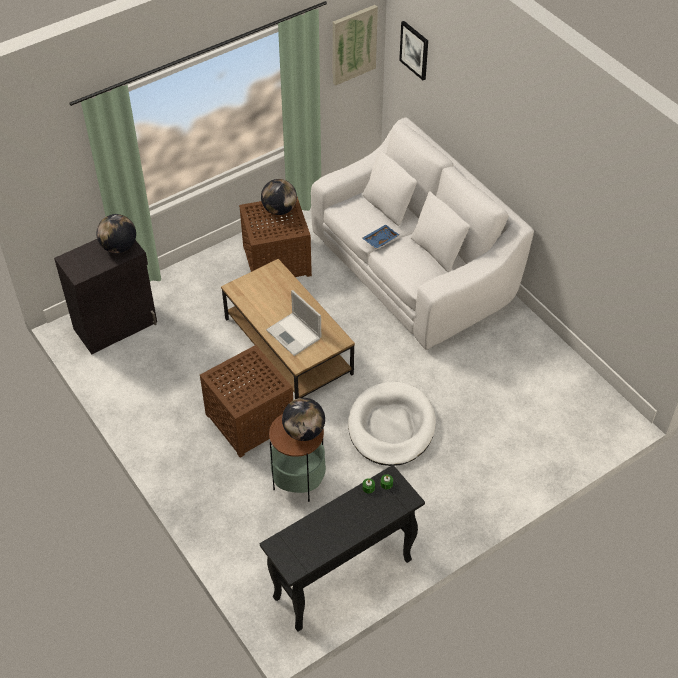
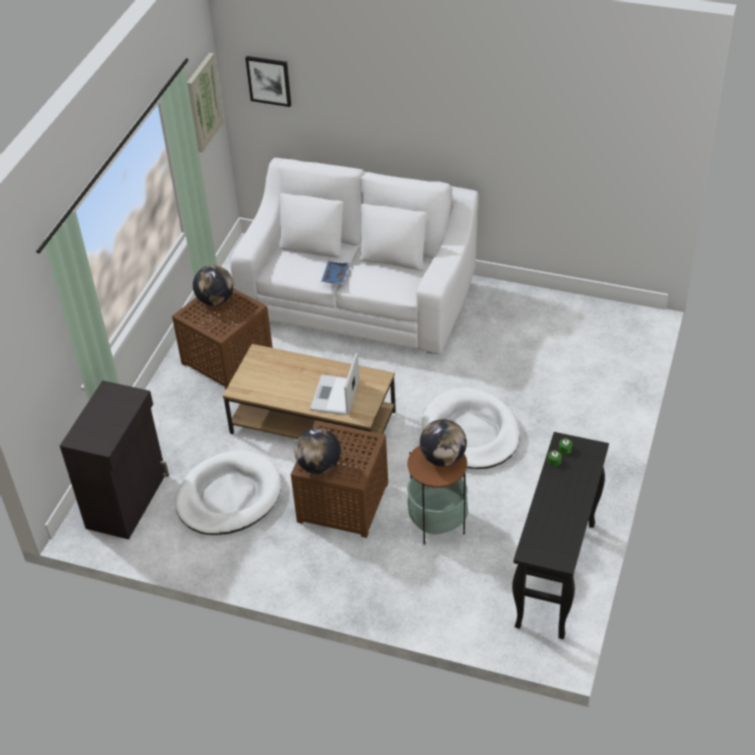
camera: 35 degrees left, 5 degrees down
(119, 247) = (117, 400): globe -> globe (319, 466)
(180, 365) = (229, 496): none -> white dog bed
(294, 335) = (335, 396): laptop -> laptop turned 90 degrees clockwise

